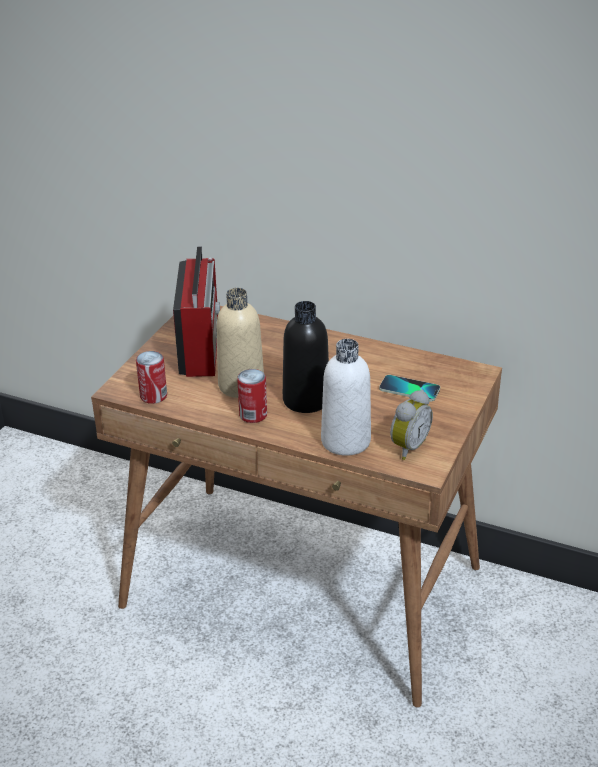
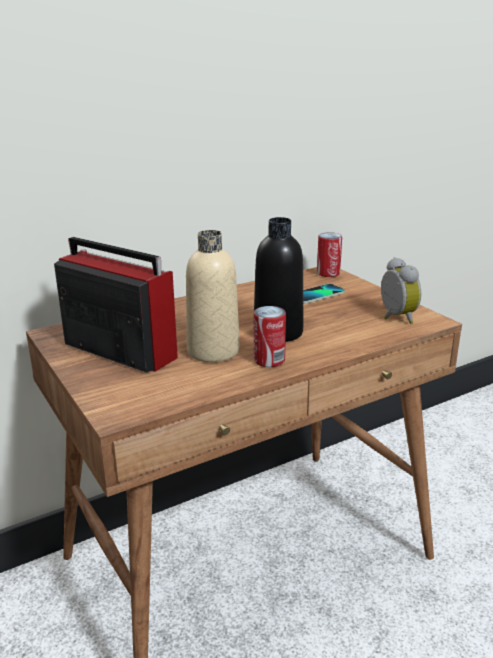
camera: 55 degrees left, 10 degrees down
(153, 396) = (161, 398): can -> can (328, 273)
(345, 441) = (360, 336): white bottle -> none

